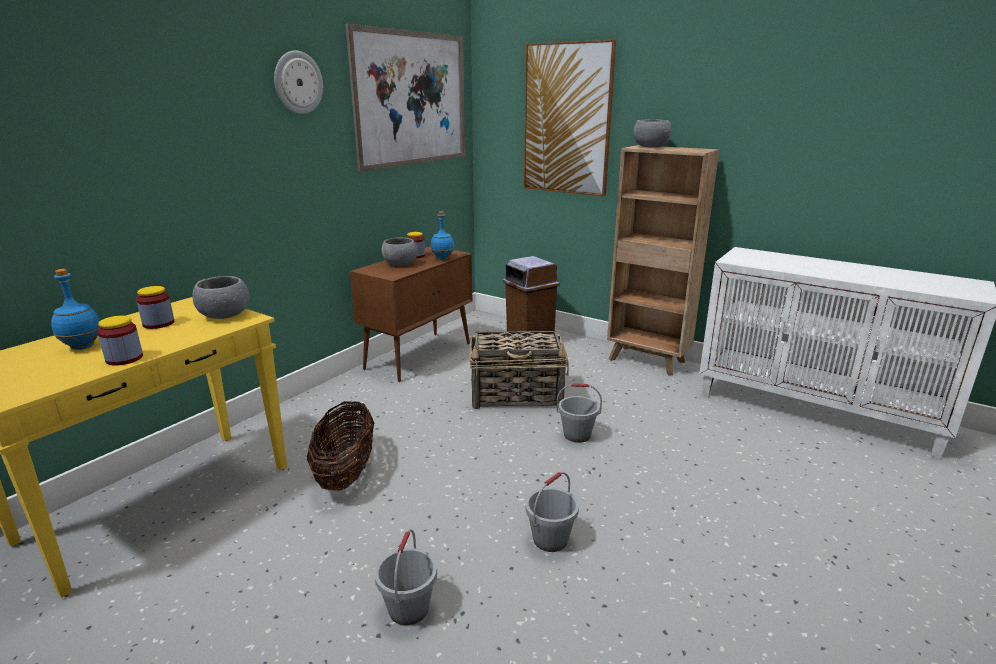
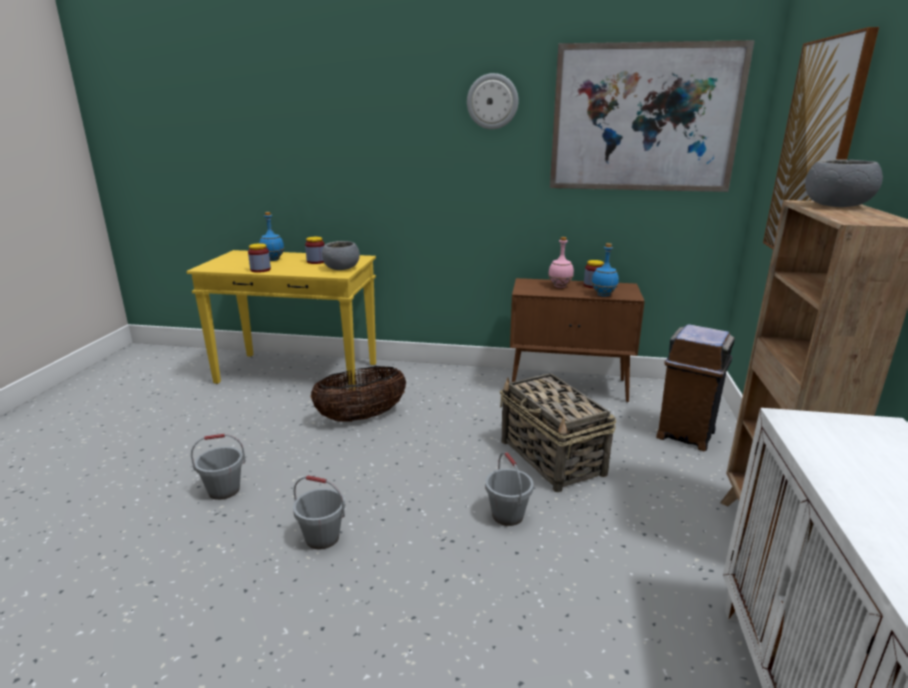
camera: 65 degrees right, 0 degrees up
(400, 264) = (560, 286): grey bowl -> pink bottle

